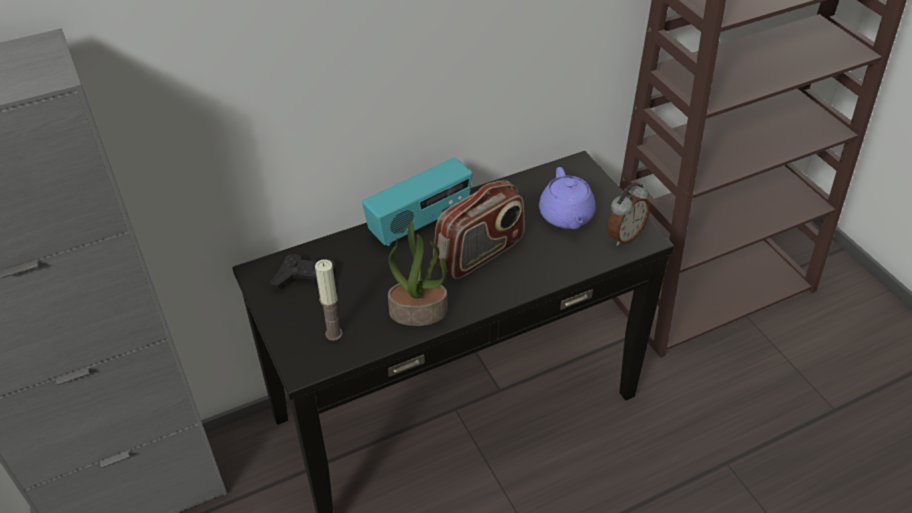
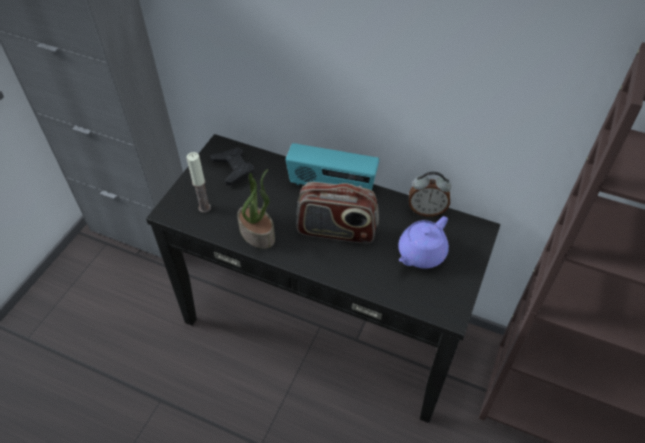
camera: 50 degrees right, 5 degrees up
(623, 236) = (438, 298): alarm clock -> alarm clock (426, 210)

